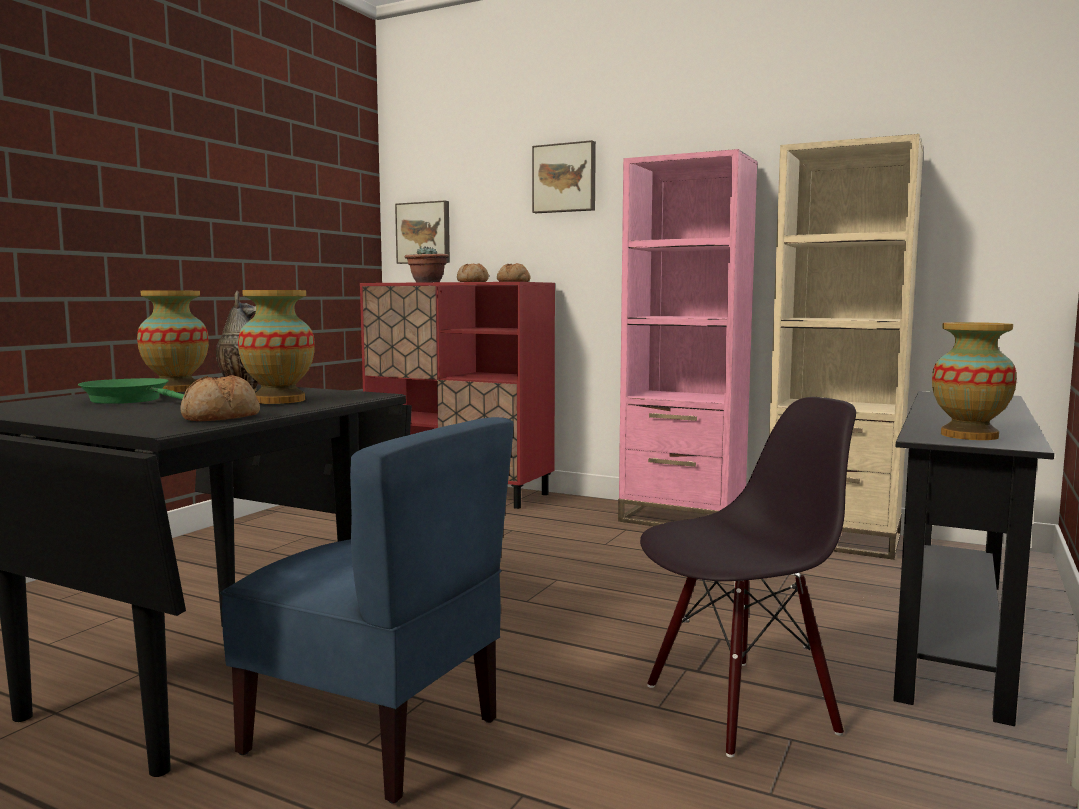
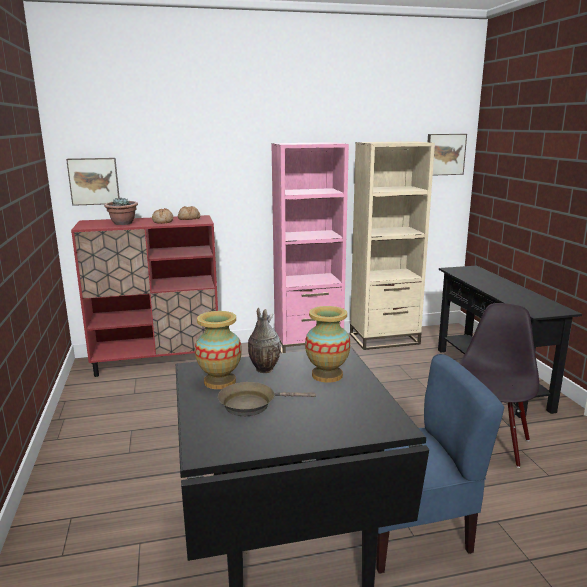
camera: 40 degrees left, 10 degrees up
(131, 400) = (252, 404): green frying pan -> brown frying pan
(220, 417) = (373, 404): bread -> none
(565, 178) = (211, 145): picture -> picture (444, 154)
(968, 435) = (540, 307): vase -> none

